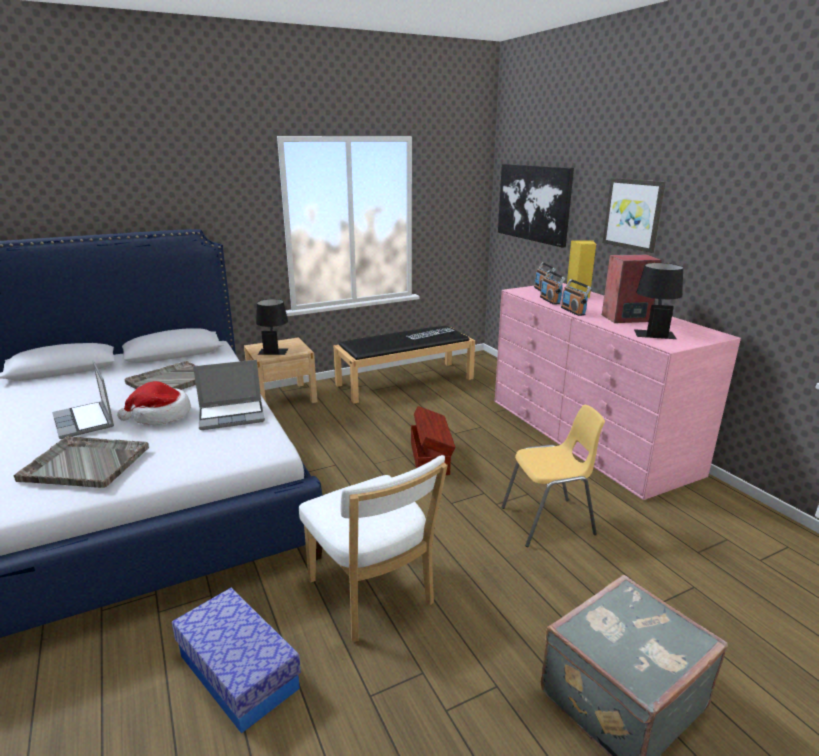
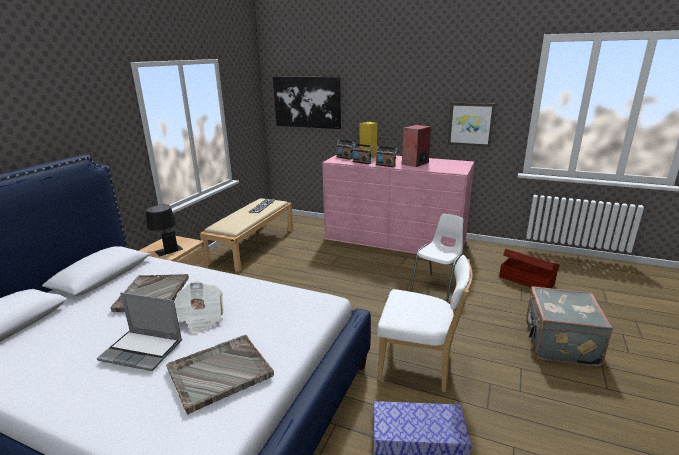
camera: 40 degrees left, 0 degrees up
(160, 415) = (201, 318): hat -> newspaper
(232, 415) = (258, 295): laptop -> none
(405, 381) = (252, 245): black bench -> beige bench
(430, 457) = (337, 283): brown storage box -> brown storage box (526, 280)
(549, 521) = (438, 288): yellow chair -> white chair
(633, 214) = (392, 102): picture -> picture (470, 124)
(652, 331) = (439, 167): black table lamp -> none

